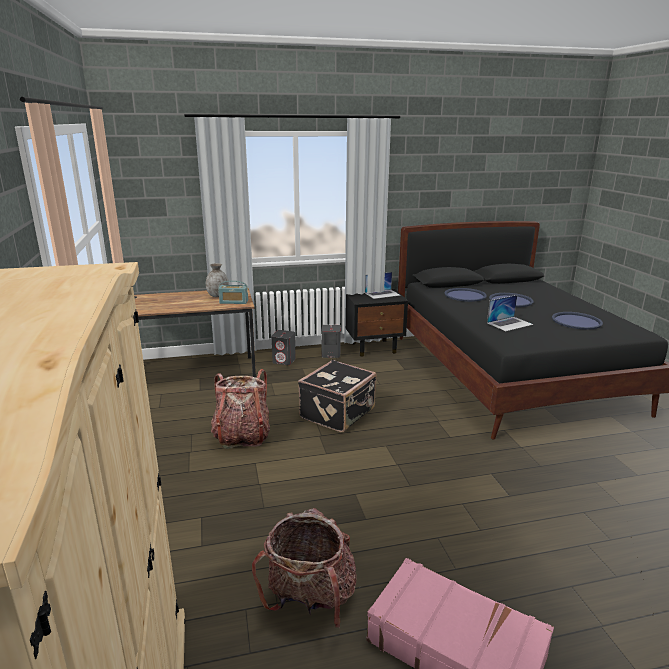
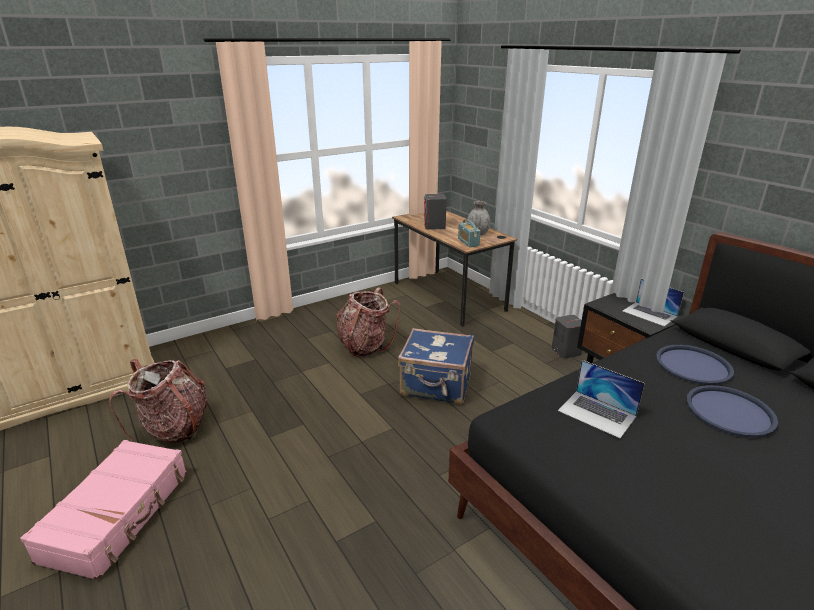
camera: 70 degrees right, 5 degrees up
(284, 361) = (519, 329): grey speaker -> grey speaker (434, 226)
(339, 413) = (436, 385): black suitcase -> blue suitcase
(576, 321) = (713, 499): blue tray -> none

